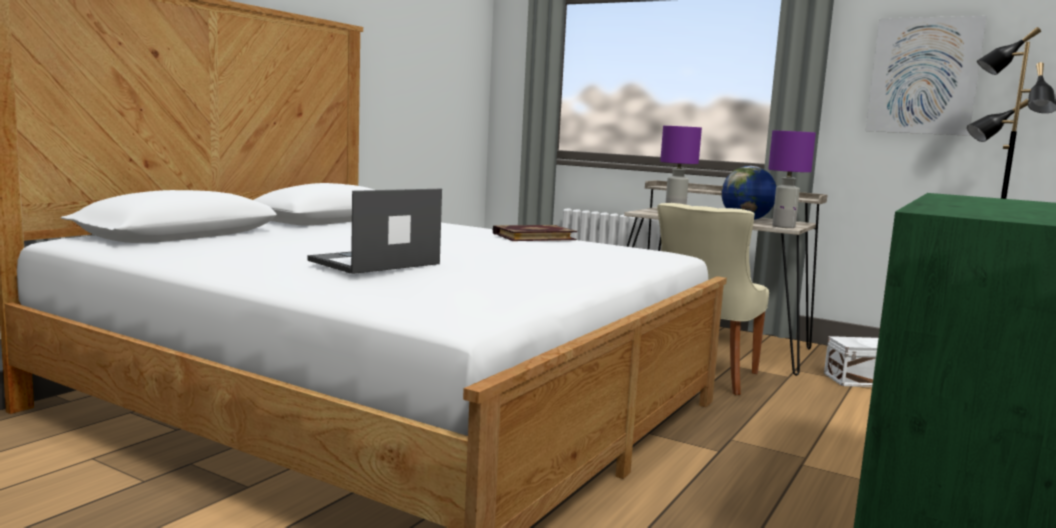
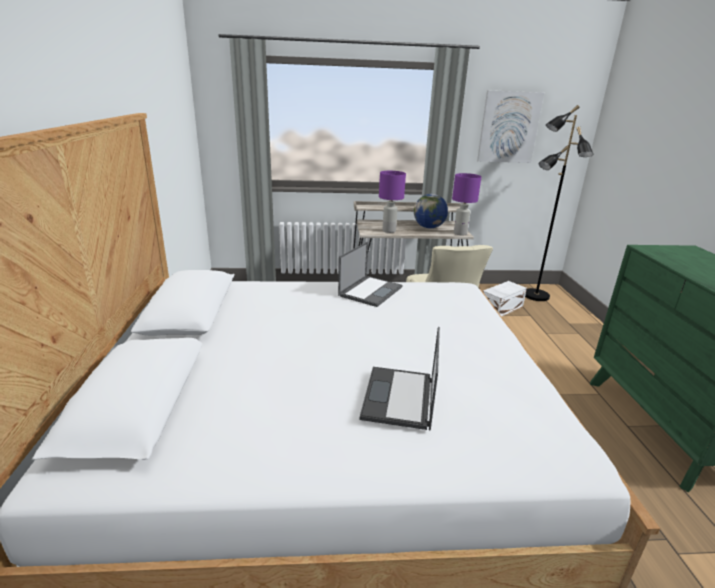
camera: 35 degrees left, 15 degrees up
(533, 236) = (370, 291): book -> laptop

